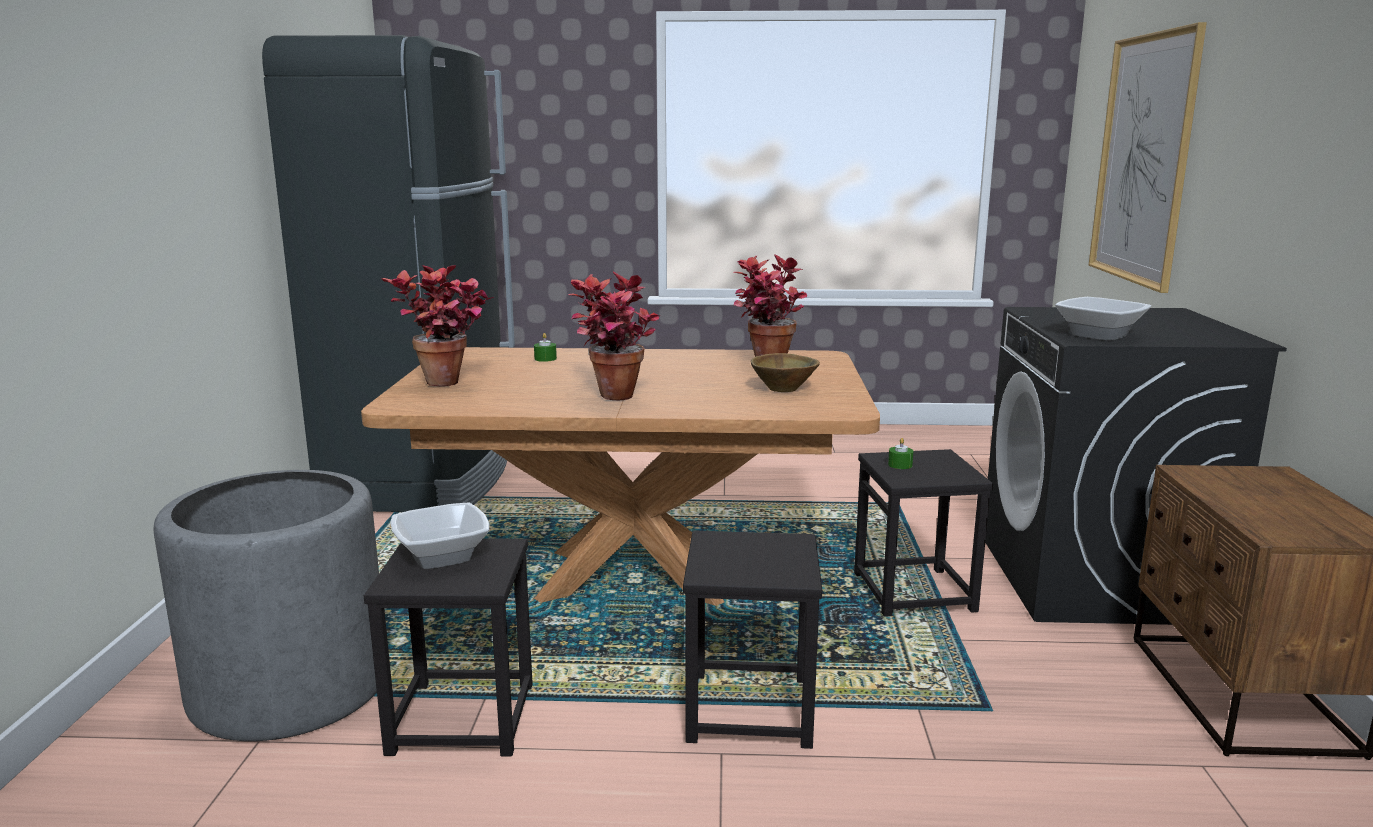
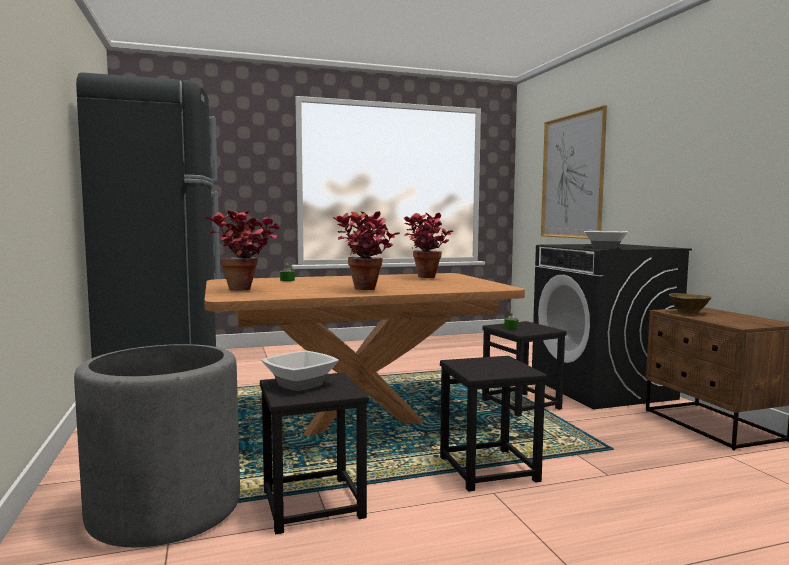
camera: 20 degrees left, 10 degrees down
(783, 389) = (453, 283): brown bowl -> brown bowl (688, 312)

